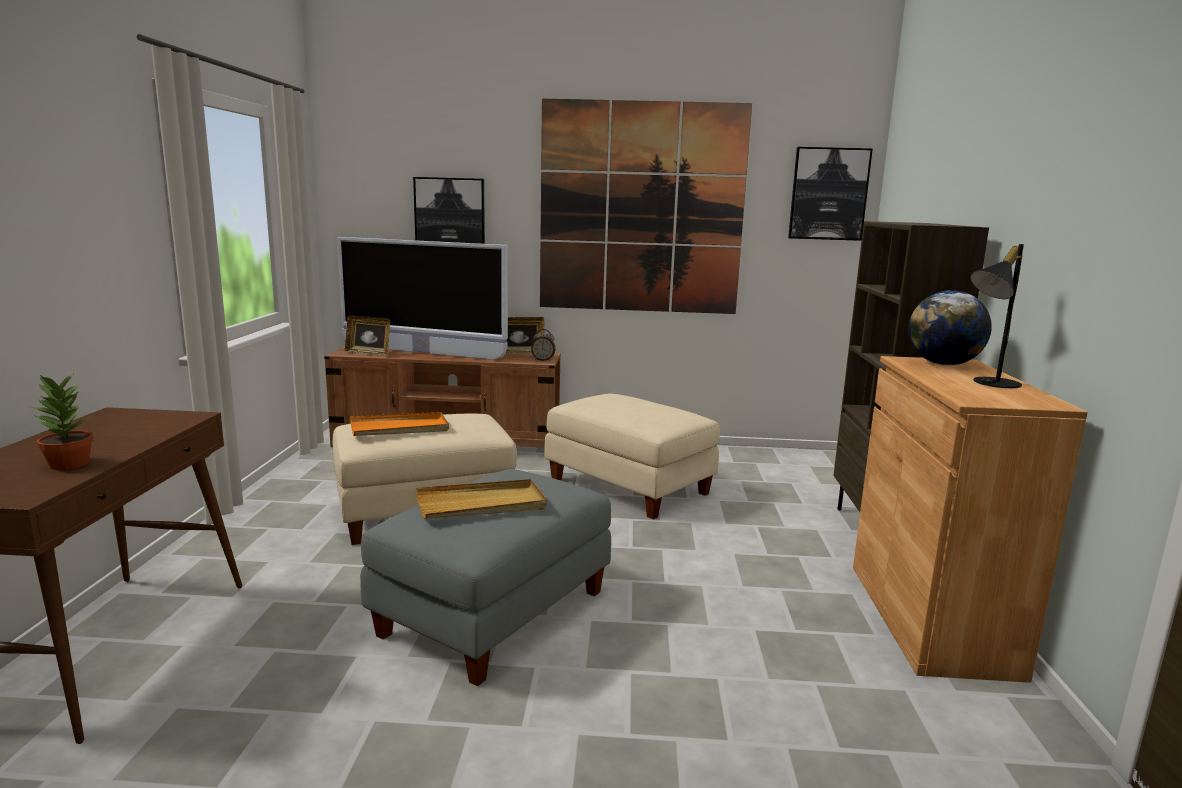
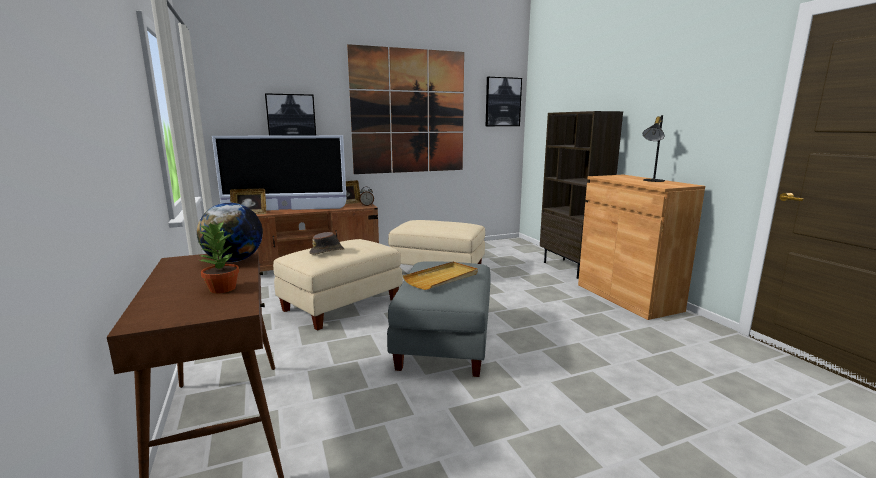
camera: 25 degrees left, 0 degrees up
(400, 428) = (327, 252): orange tray -> brown hat
(943, 364) = (618, 176): globe -> globe (234, 260)

